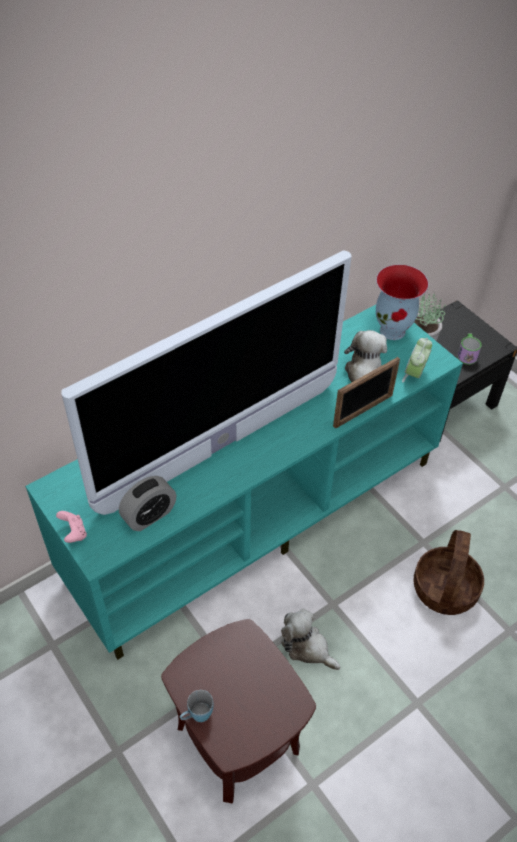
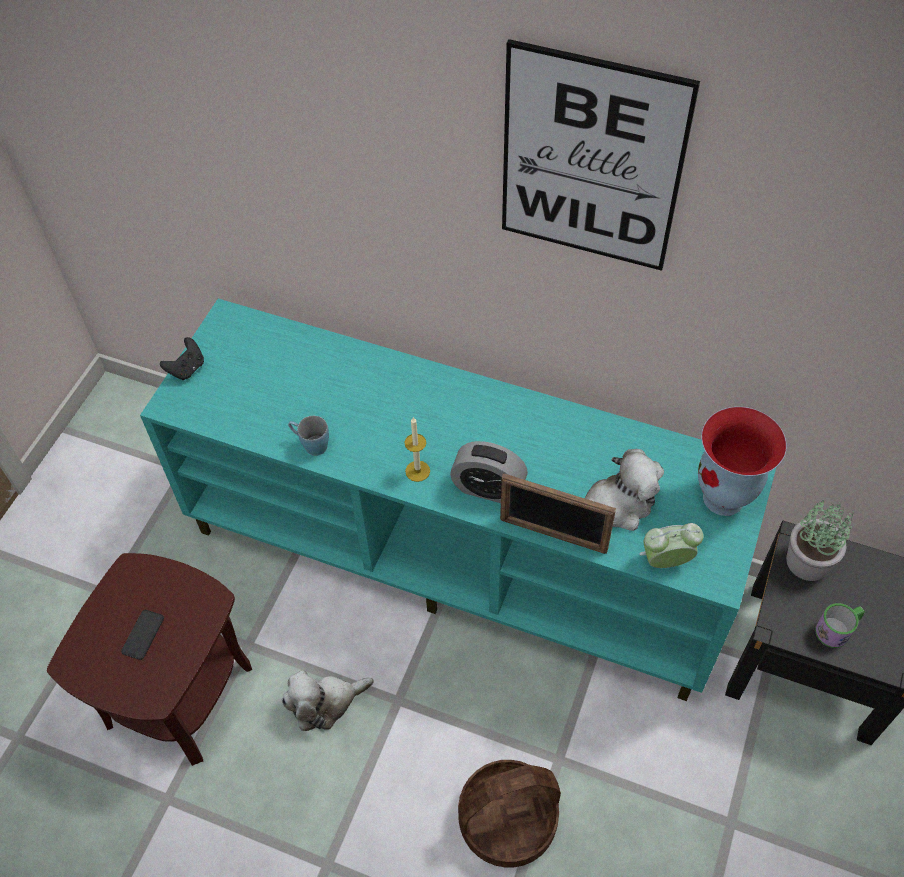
camera: 60 degrees right, 5 degrees up
(74, 533) = (187, 369): pink game controller -> black game controller
(149, 515) = (249, 416): alarm clock -> alarm clock (488, 488)
(196, 715) = (94, 610): blue mug -> blue mug (310, 444)
(221, 446) = (386, 424): television -> none
(240, 690) = (143, 635): none -> phone
(269, 449) = (417, 471): none -> candle
(276, 174) = (591, 161): none -> picture
(307, 647) = (325, 703): plush toy -> plush toy turned 120 degrees counterclockwise

